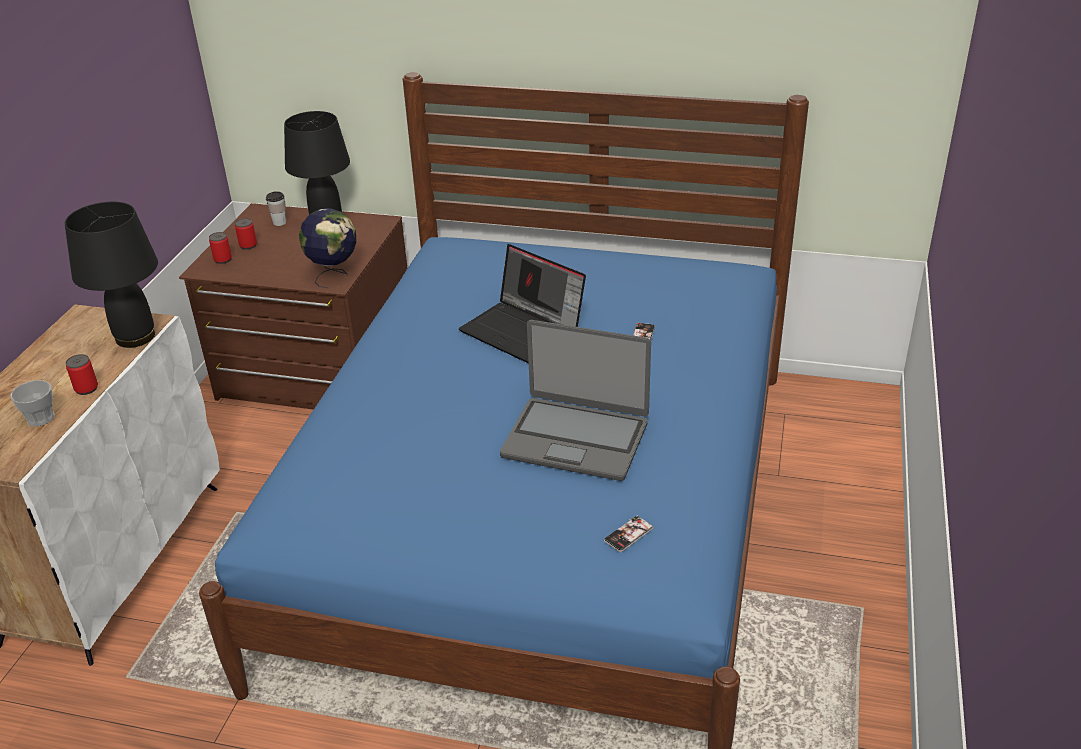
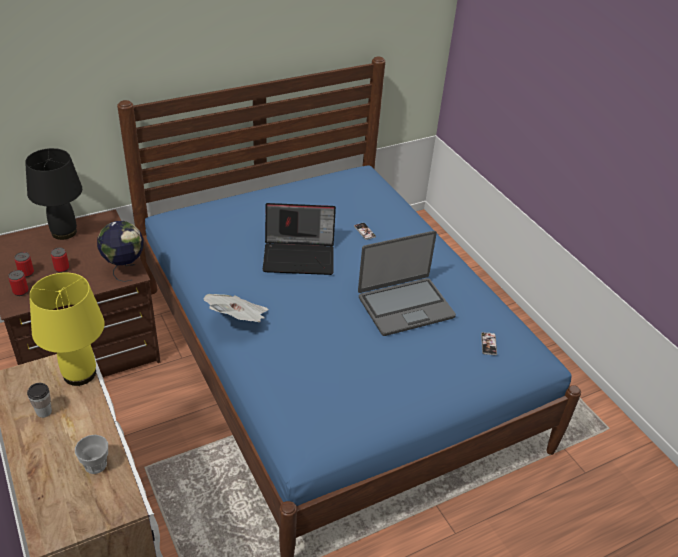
camera: 45 degrees left, 5 degrees up
(86, 388) = (98, 427): can -> can (62, 268)
(136, 336) = (80, 373): black table lamp -> yellow table lamp
(279, 222) = (27, 246): cup -> cup (44, 412)
(370, 367) = (238, 319): none -> newspaper

